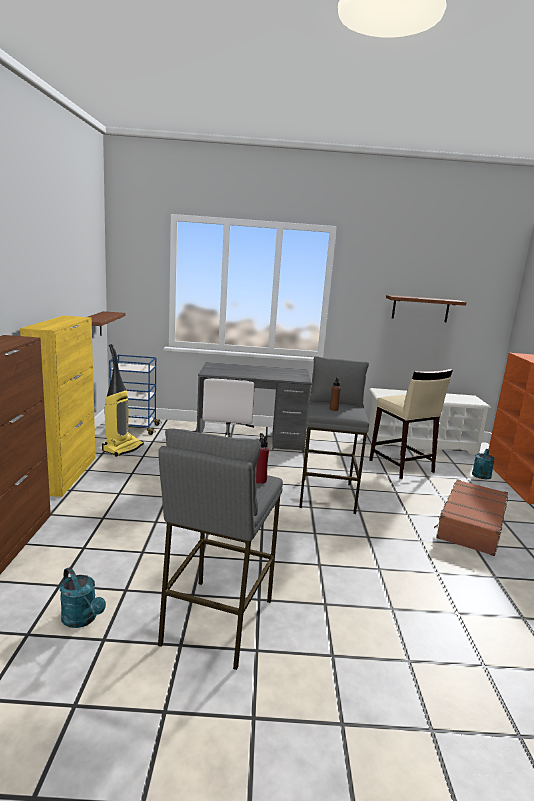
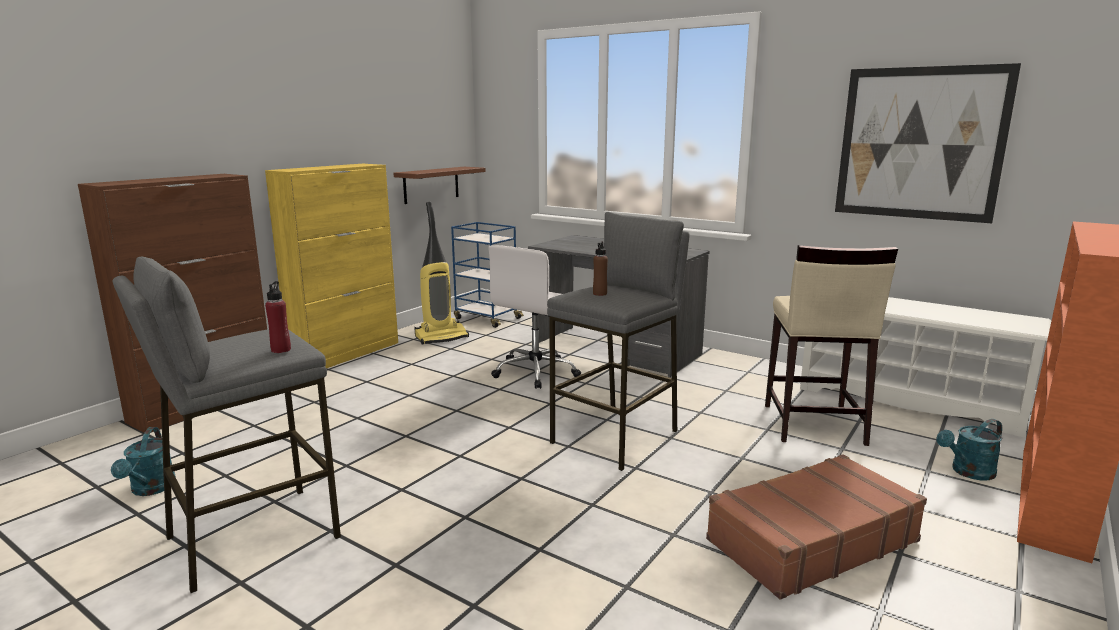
camera: 35 degrees right, 0 degrees up
(420, 309) = (919, 144): brown shelf -> picture

